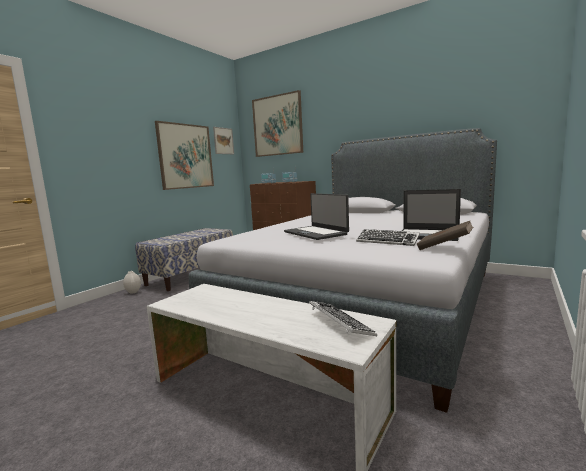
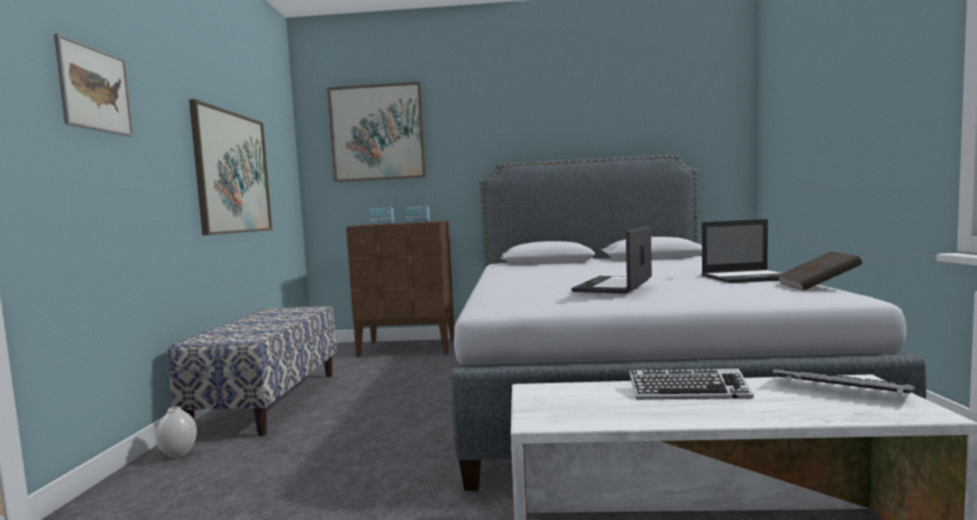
camera: 30 degrees left, 5 degrees down
(223, 141) = (279, 151): picture -> picture (95, 89)
(316, 233) = (615, 286): laptop -> laptop turned 90 degrees clockwise
(387, 241) = (732, 286): keyboard -> keyboard (688, 391)

